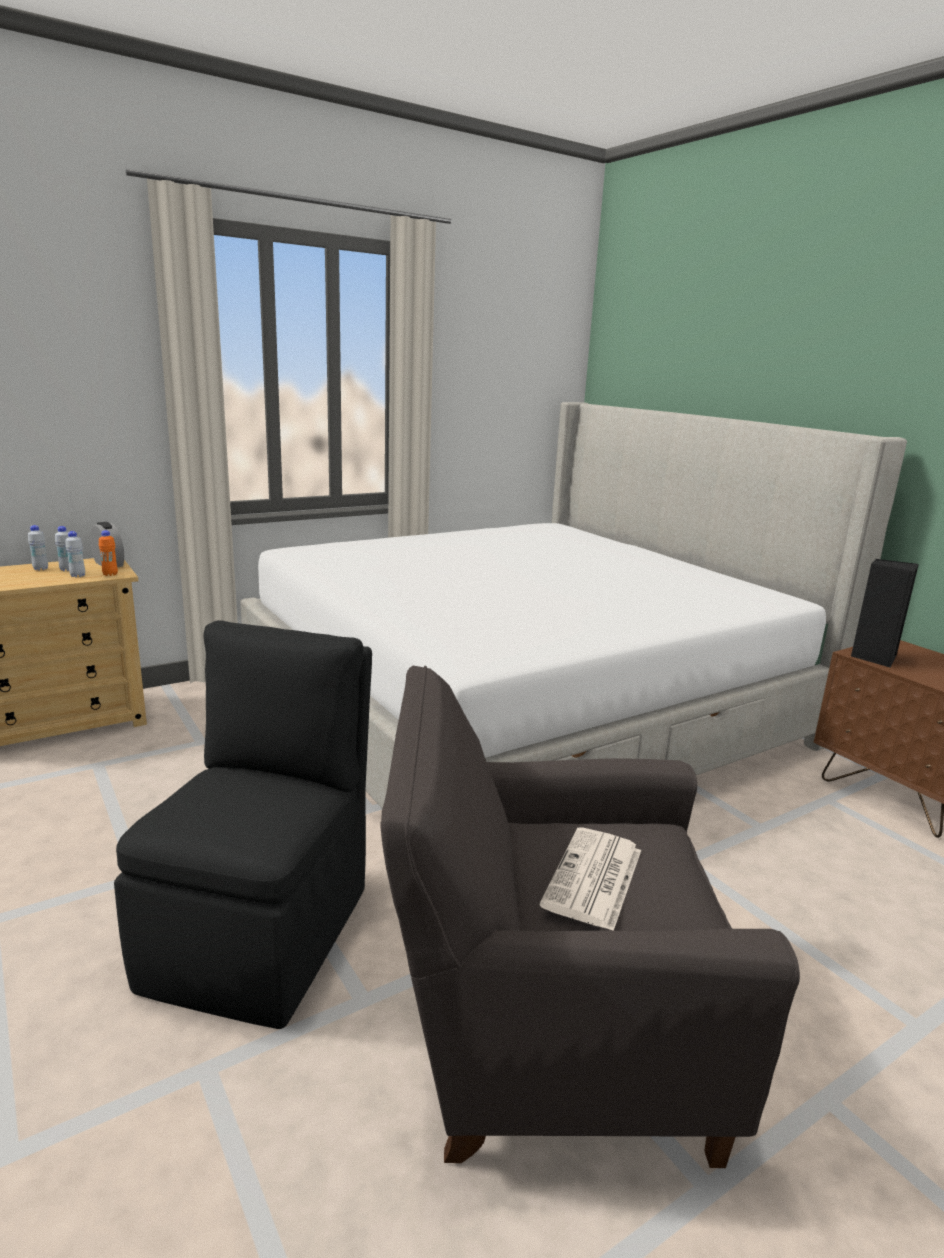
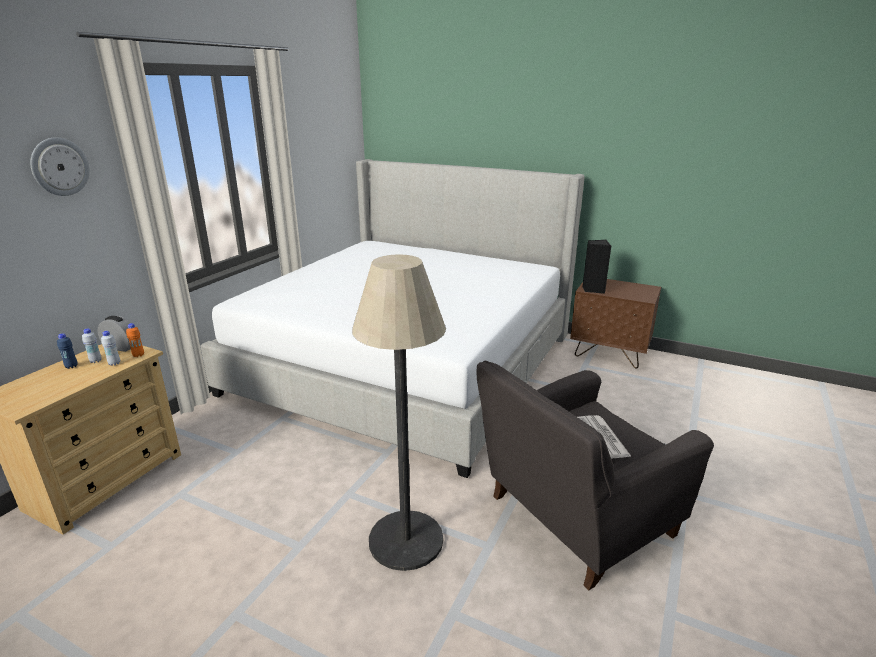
camera: 30 degrees left, 5 degrees up
(40, 569) = (71, 366): white bottle -> blue bottle
(87, 331) = (59, 167): none -> wall clock
(263, 932) = (406, 540): black chair -> floor lamp

